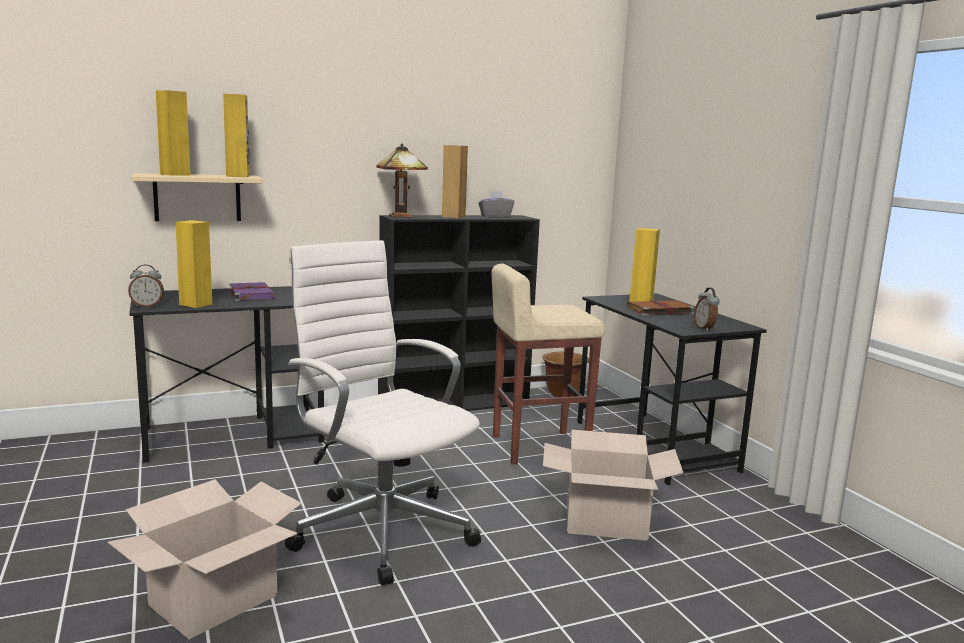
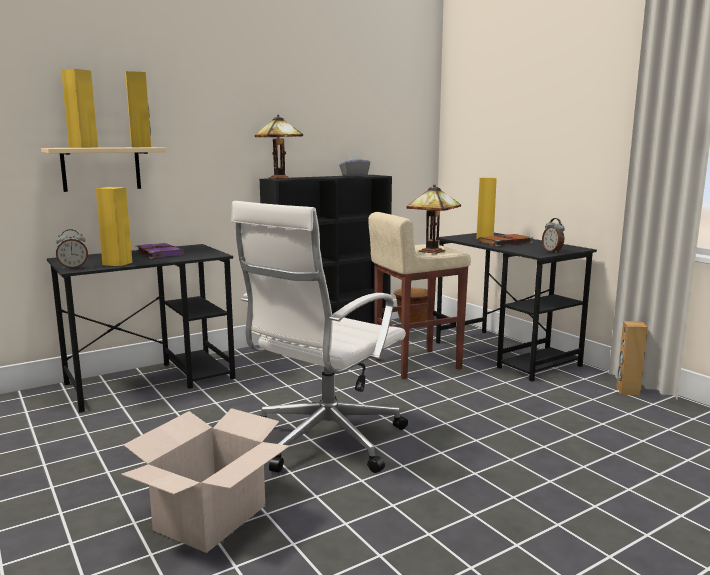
camera: 10 degrees left, 0 degrees up
(381, 529) = (324, 441): white office chair -> white office chair turned 90 degrees counterclockwise
(453, 216) = (322, 177): brown speaker -> brown speaker (627, 391)
(562, 316) = (434, 251): none -> table lamp
(606, 521) = (501, 413): cardboard box -> none

